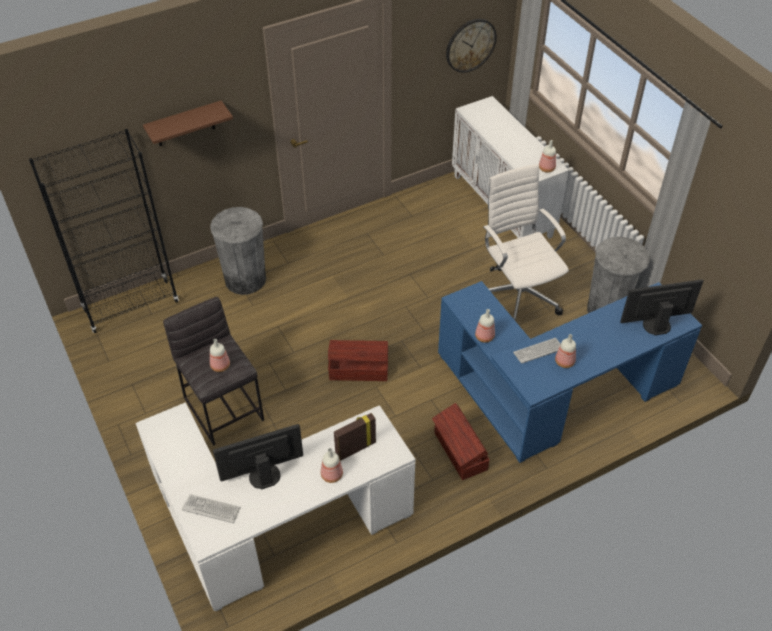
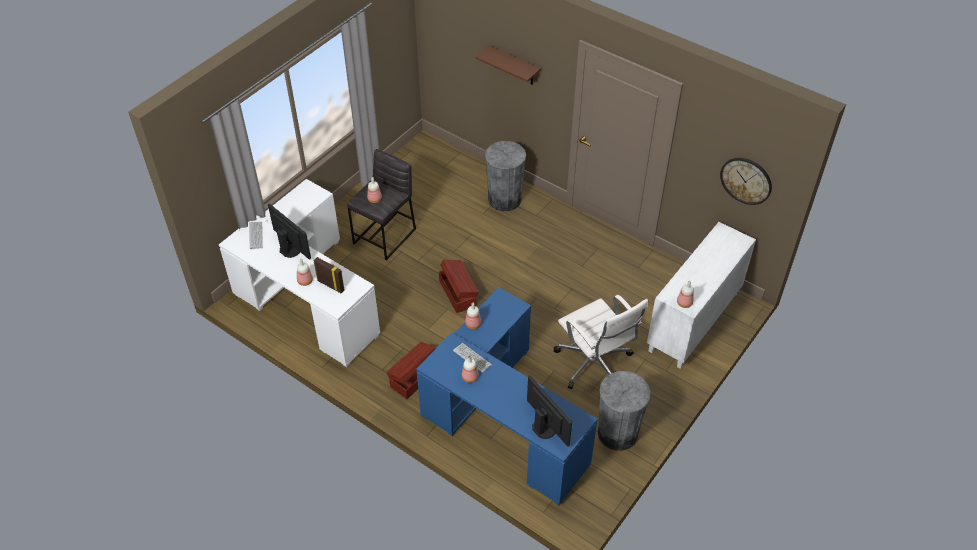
camera: 65 degrees right, 0 degrees up
(131, 306) = (444, 154): black bookcase -> none
(518, 294) = (594, 365): white office chair -> white office chair turned 105 degrees clockwise

